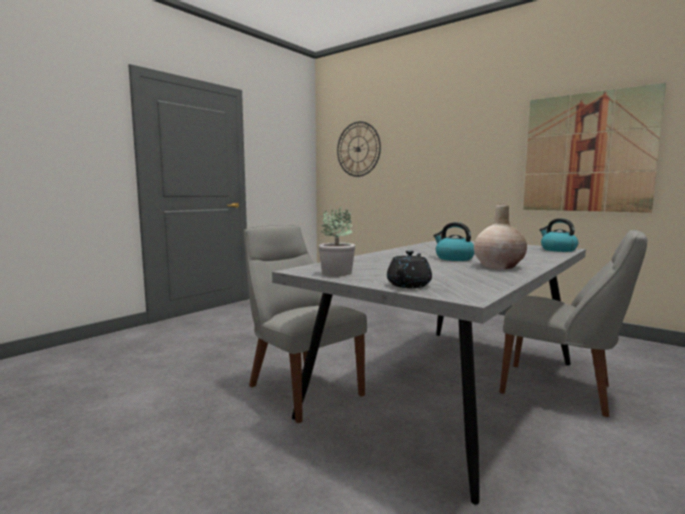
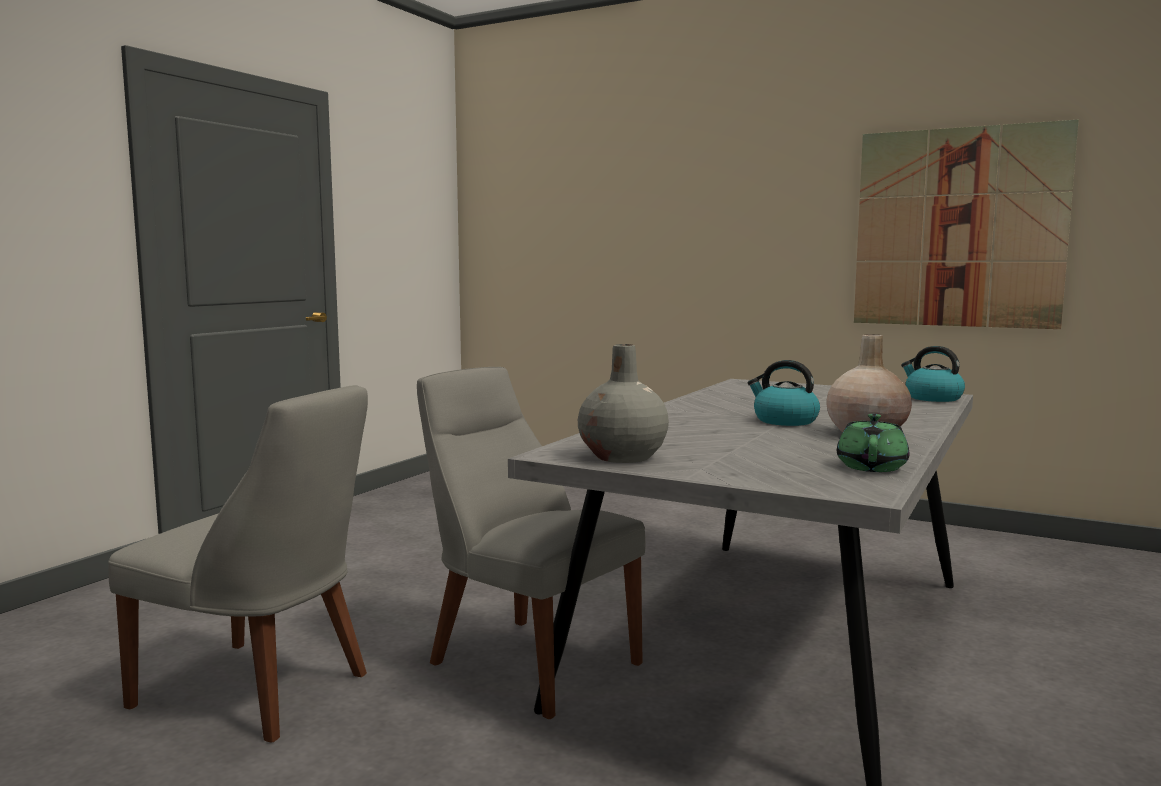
camera: 10 degrees left, 0 degrees up
(337, 273) = (623, 457): potted plant -> grey vase
(358, 149) = (545, 206): wall clock -> none
(409, 285) = (760, 475): black teapot -> none
(486, 283) = (872, 467): none -> green teapot
(561, 390) = (951, 629): grey chair -> grey chair (260, 692)

